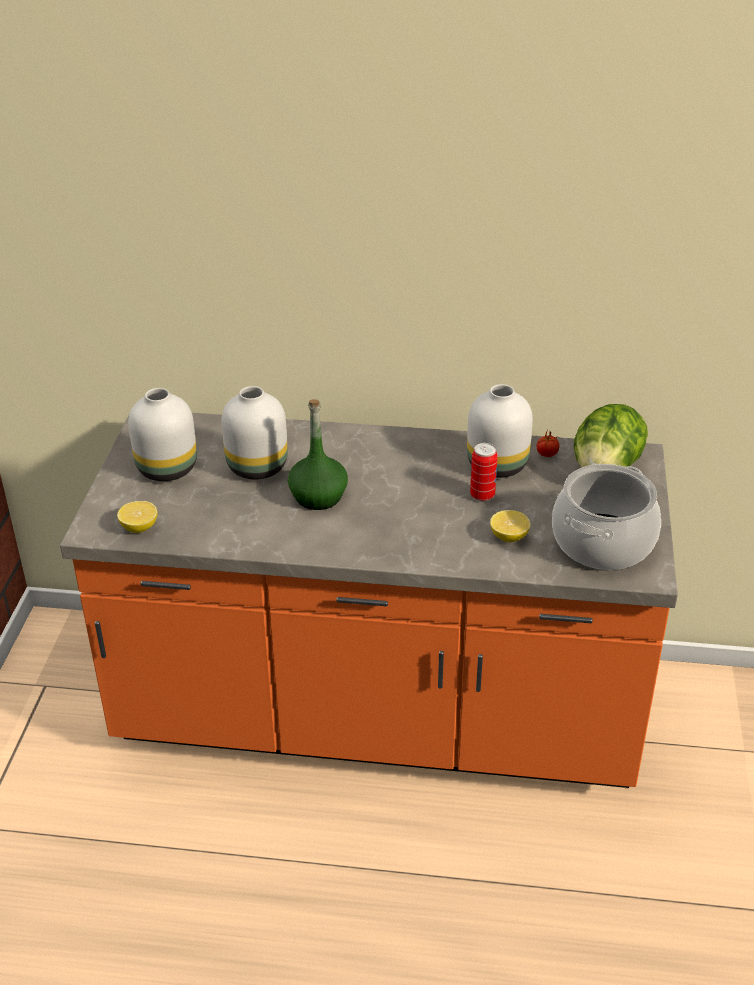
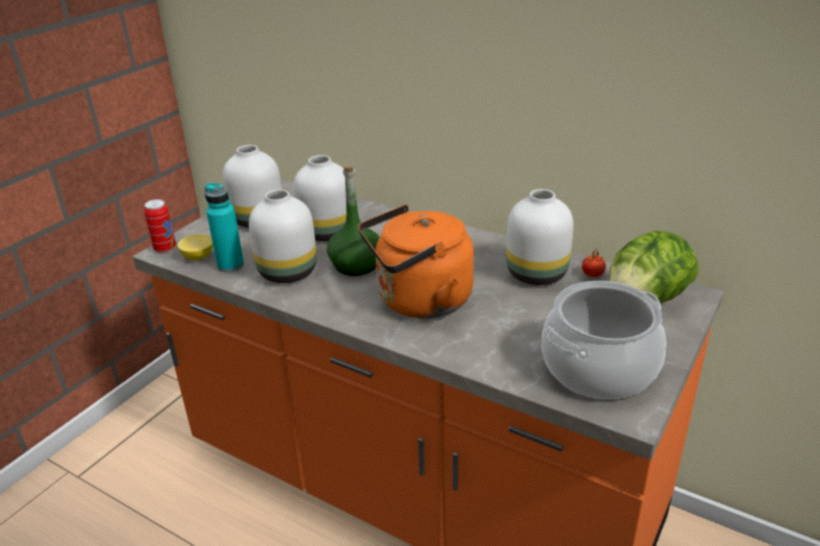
camera: 25 degrees right, 5 degrees down
(185, 529) = (230, 265): none -> turquoise bottle
(252, 521) = (286, 272): none -> white vase
(409, 520) = (419, 301): none -> orange kettle
(482, 495) = (503, 296): can -> can (165, 249)
(509, 537) = (503, 338): lemon -> none

